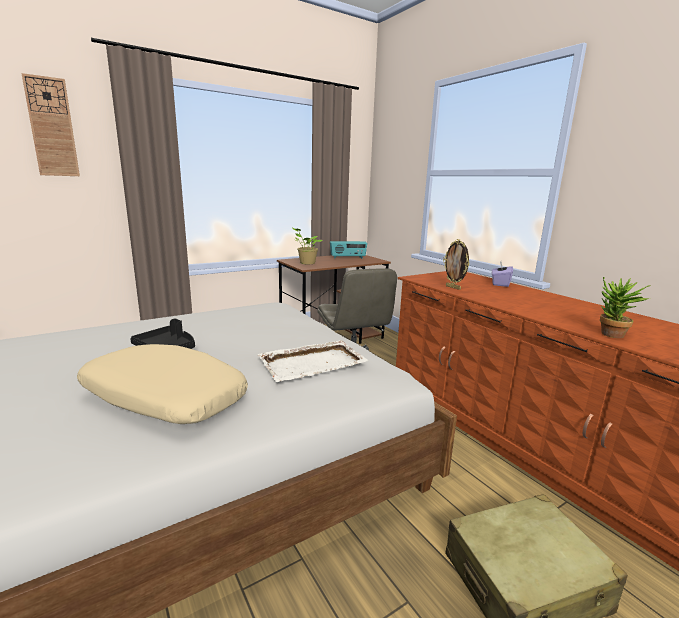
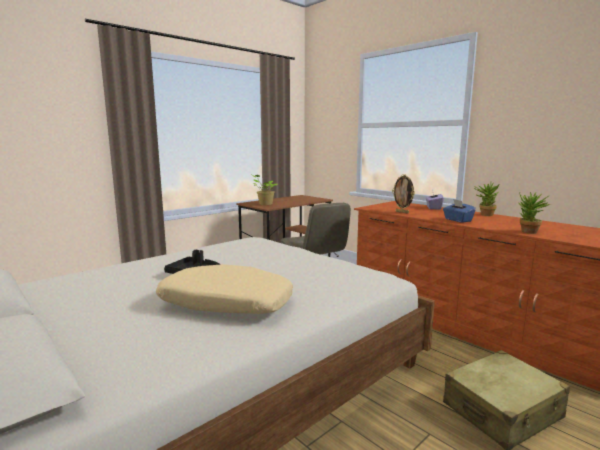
camera: 10 degrees left, 5 degrees down
(52, 127) = (46, 94): wall clock -> none
(313, 363) = (322, 272): white tray -> none
(348, 258) = (295, 198): radio -> none
(519, 306) = (457, 220): none -> blue tissue box
(563, 299) = (484, 214): none -> potted plant

